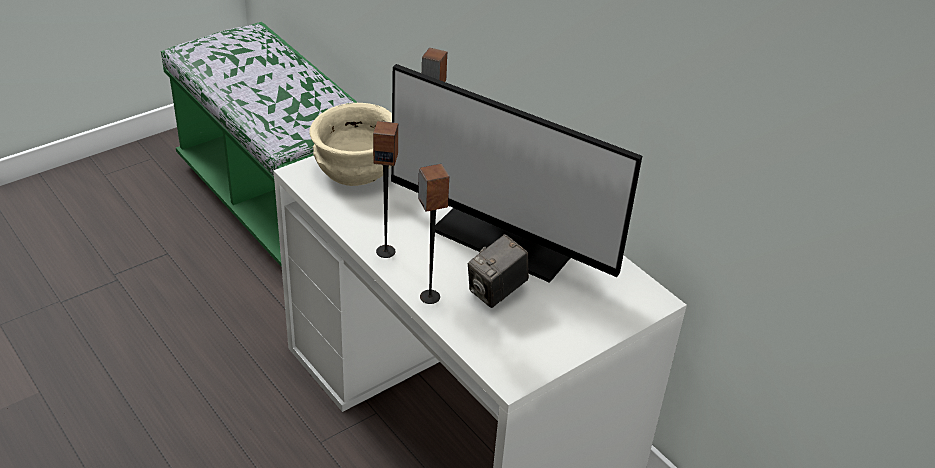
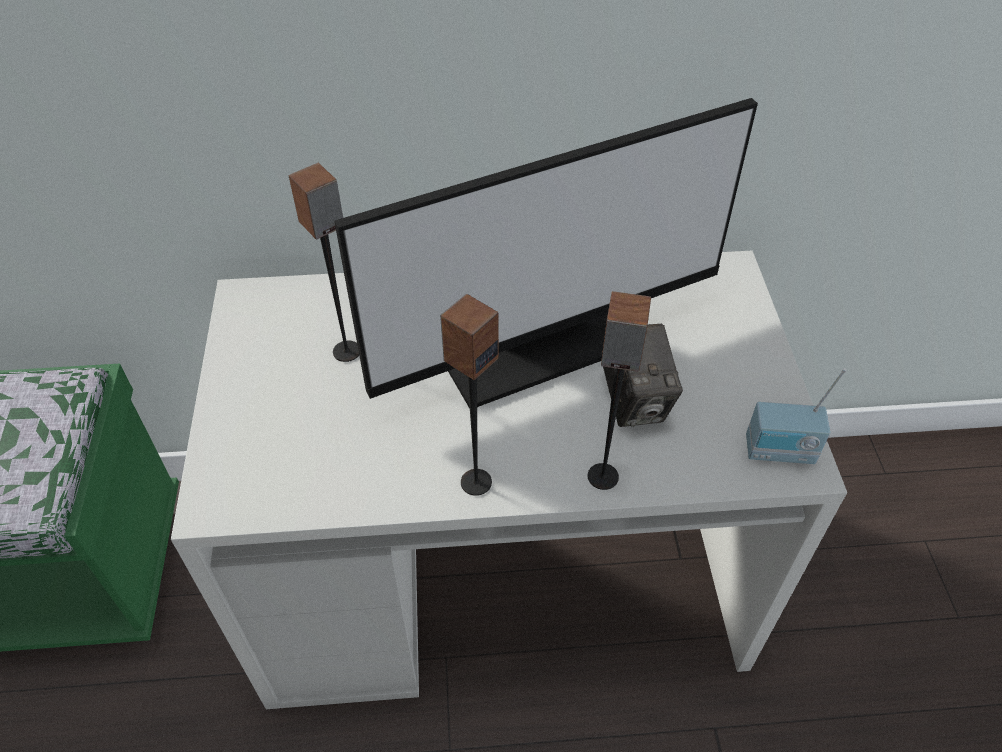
camera: 55 degrees left, 10 degrees up
(356, 170) = (267, 431): beige bowl -> none
(512, 365) = (780, 453): none -> radio

